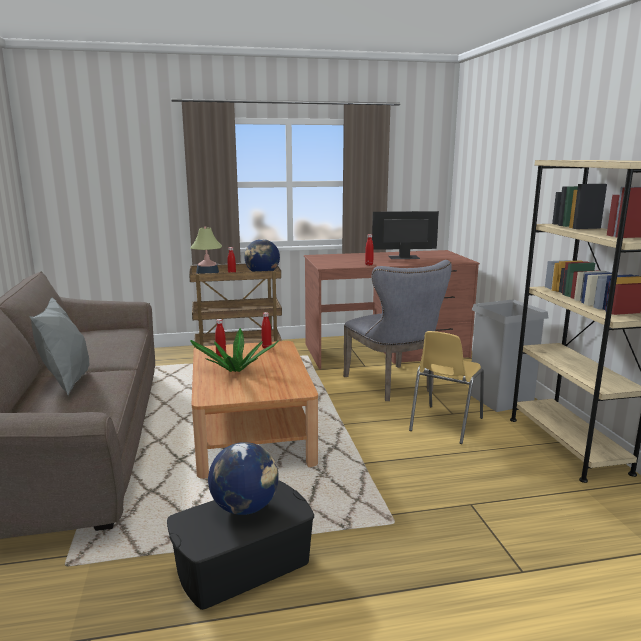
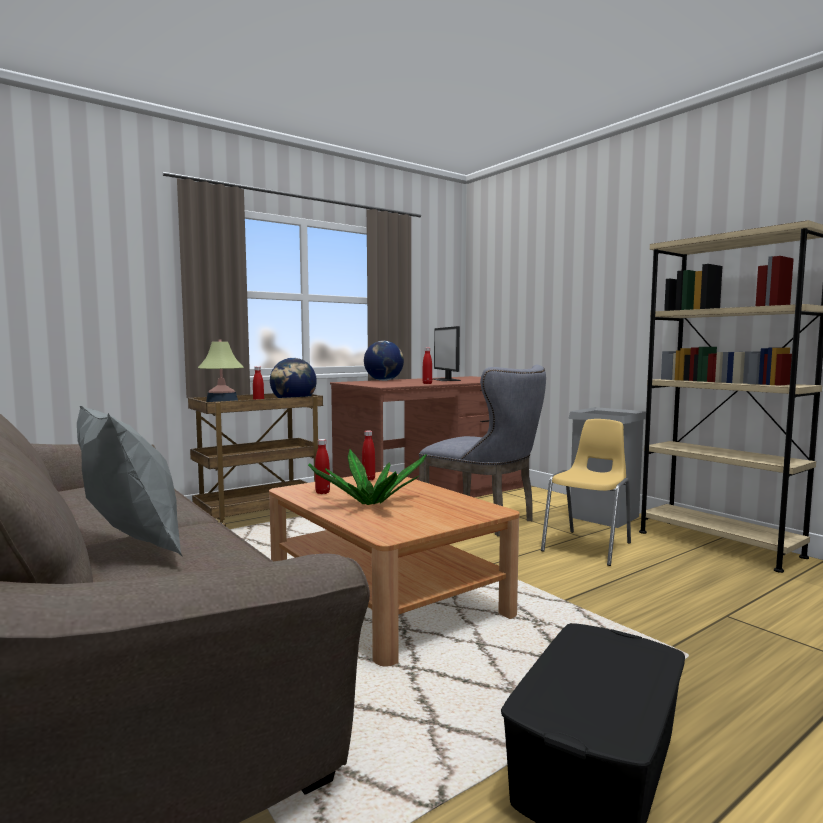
camera: 25 degrees left, 10 degrees down
(245, 507) = (589, 666): globe -> globe (384, 380)
(403, 257) = (446, 380): monitor -> monitor turned 75 degrees counterclockwise
(445, 424) = (588, 547): yellow chair -> yellow chair turned 150 degrees counterclockwise

